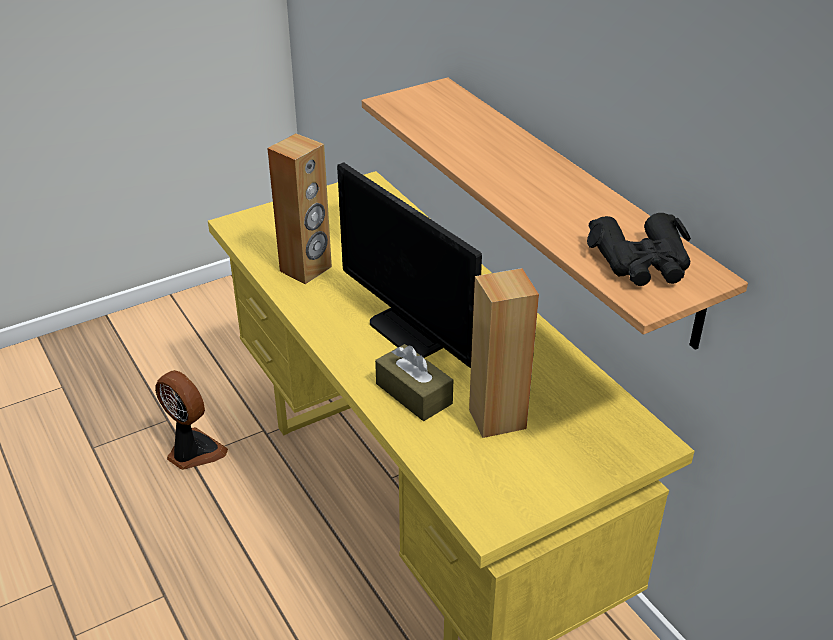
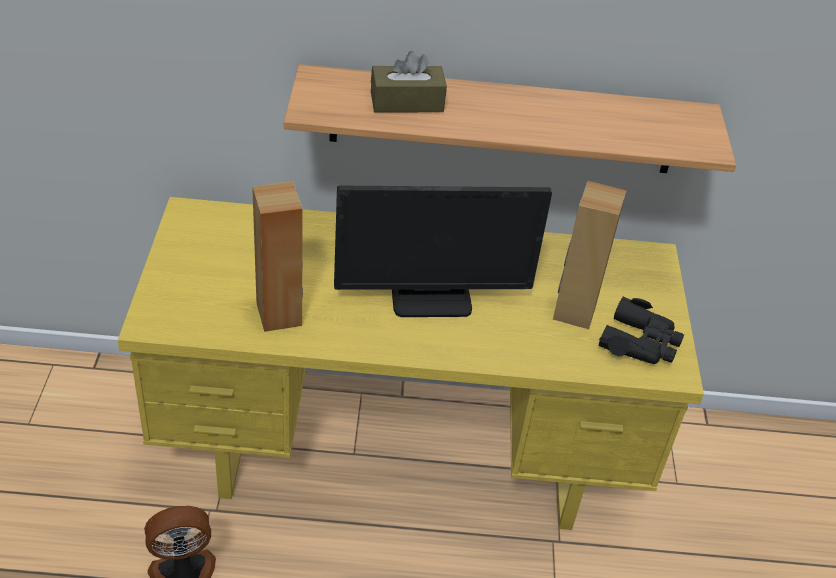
camera: 60 degrees left, 5 degrees up
(414, 393) = (510, 337): brown tissue box -> brown tissue box (407, 102)
(642, 262) = (665, 127): black binoculars -> black binoculars (640, 342)

